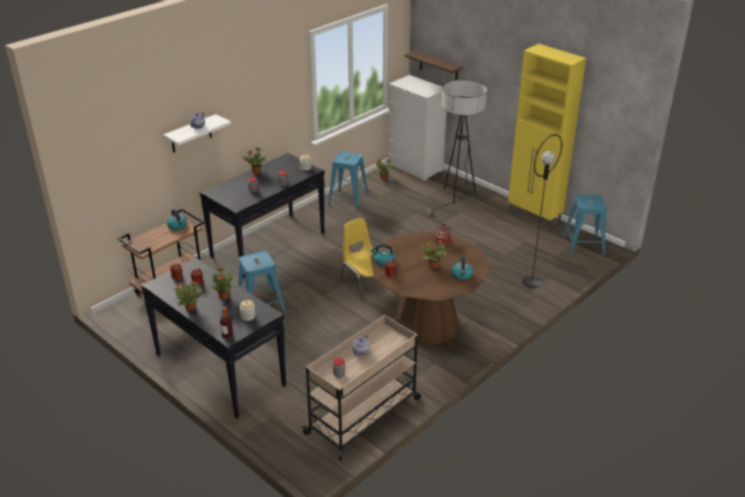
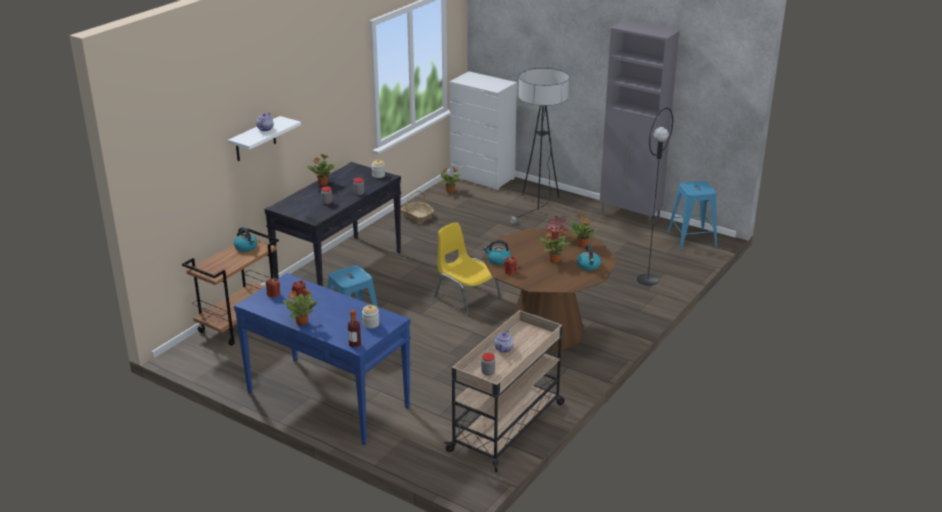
camera: 10 degrees left, 5 degrees down
(219, 370) = (327, 400): black console table -> blue console table
(224, 297) = (336, 308): potted plant -> potted plant (582, 245)
(348, 200) = (417, 216): blue stool -> basket
(438, 67) = (504, 58): shelf -> none
(534, 217) = (630, 216): yellow cabinet -> grey cabinet

